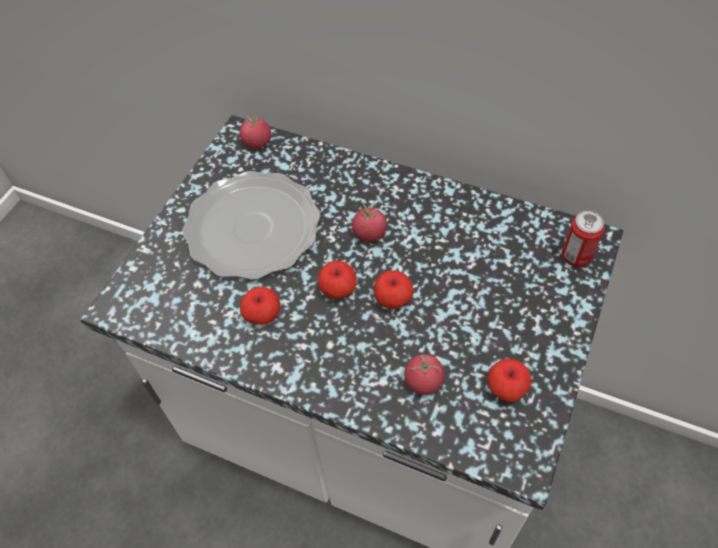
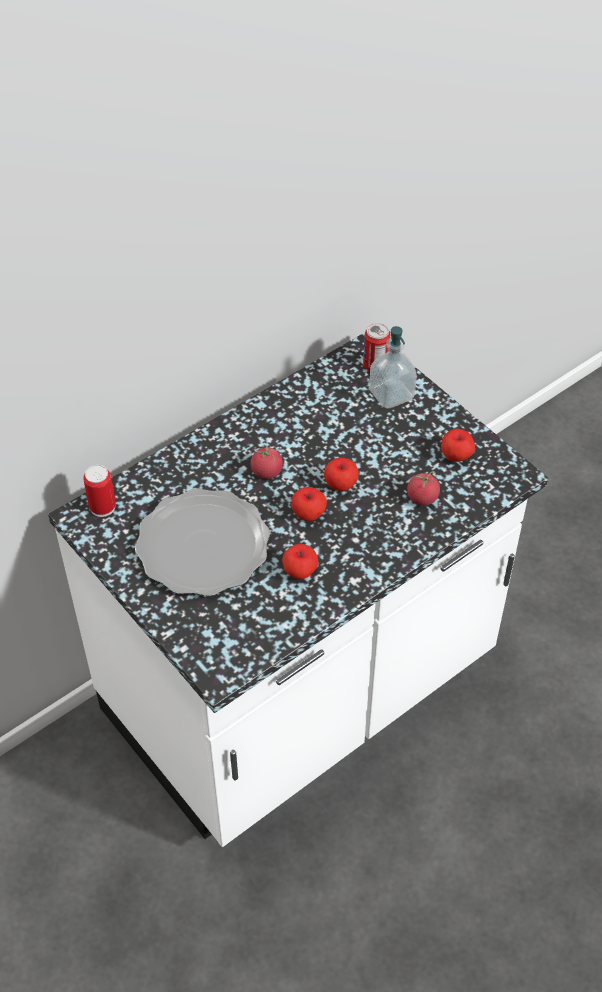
camera: 65 degrees left, 5 degrees down
(257, 142) = (102, 507): tomato -> can
(546, 289) = (391, 395): none -> soap dispenser

